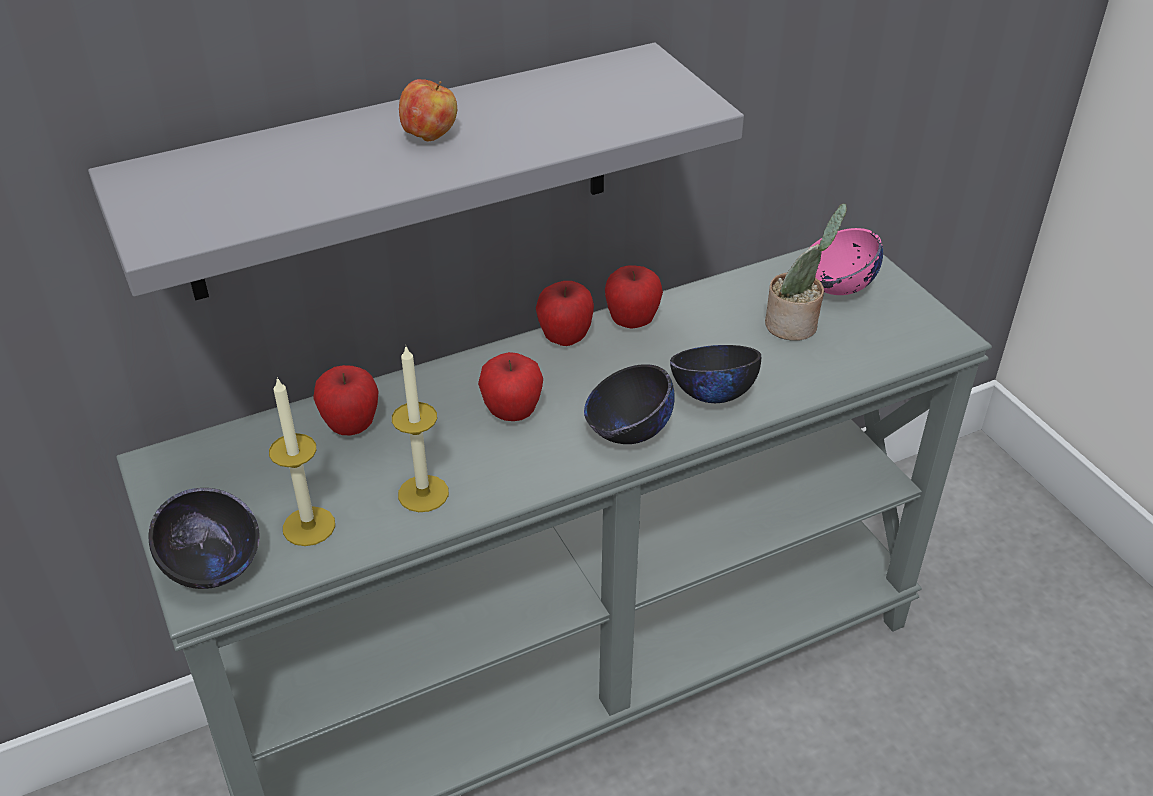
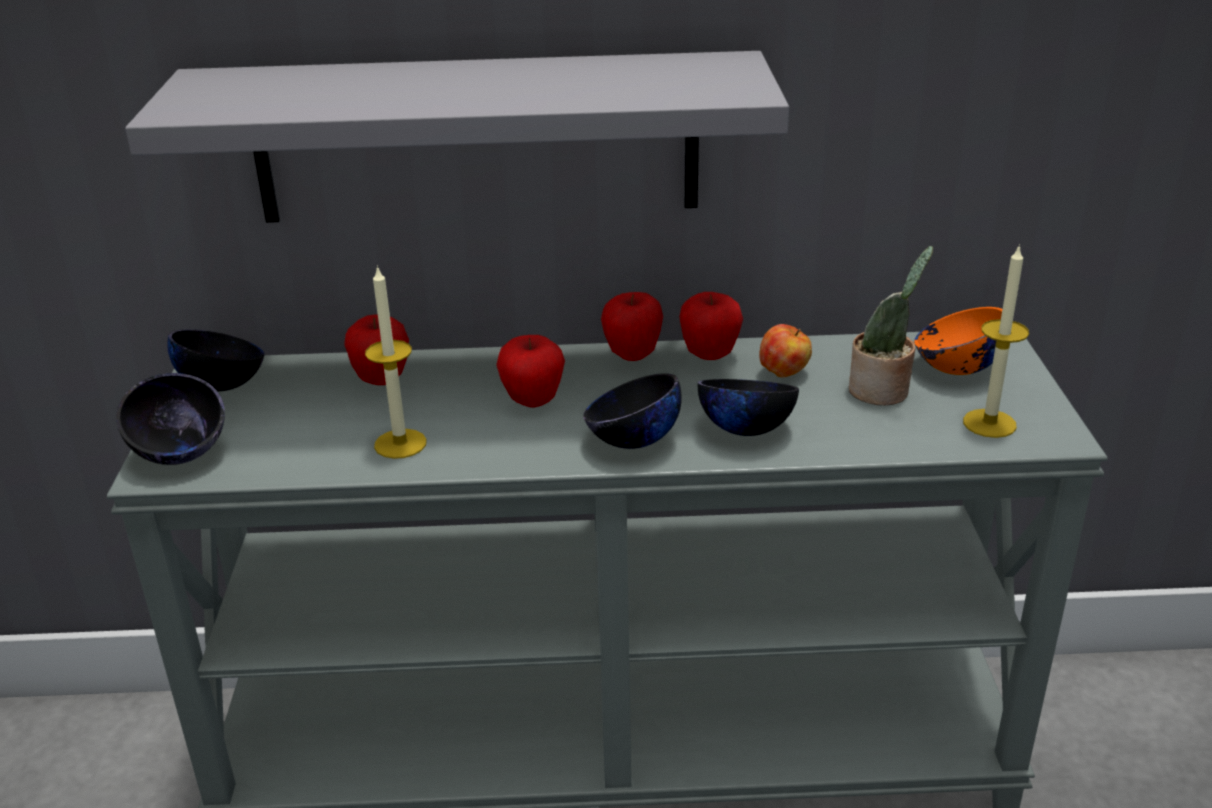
camera: 25 degrees right, 10 degrees down
(193, 476) = (223, 385): none -> black bowl
(309, 526) = (282, 444): candle -> candle (989, 423)
(430, 135) = (470, 82): apple -> apple (784, 372)
(836, 287) = (956, 369): pink bowl -> orange bowl

